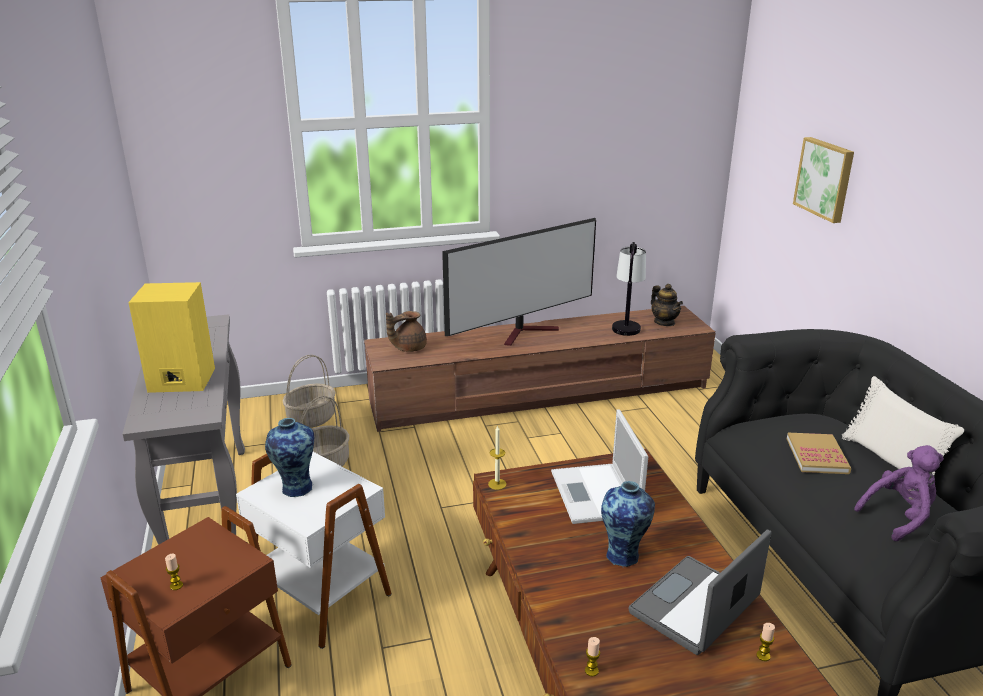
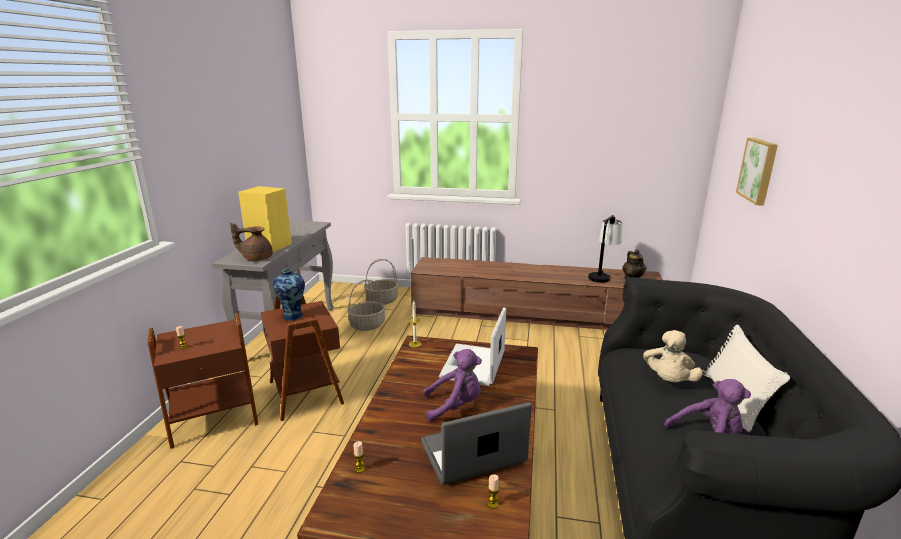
camera: 25 degrees right, 5 degrees down
(322, 593) = (307, 391): white side table -> brown side table
(408, 348) = (443, 265): brown teapot -> brown teapot (256, 258)
(527, 332) = (526, 269): television -> none
(624, 555) = (455, 406): vase -> purple plush toy
(817, 456) = (668, 381): book -> beige plush toy

